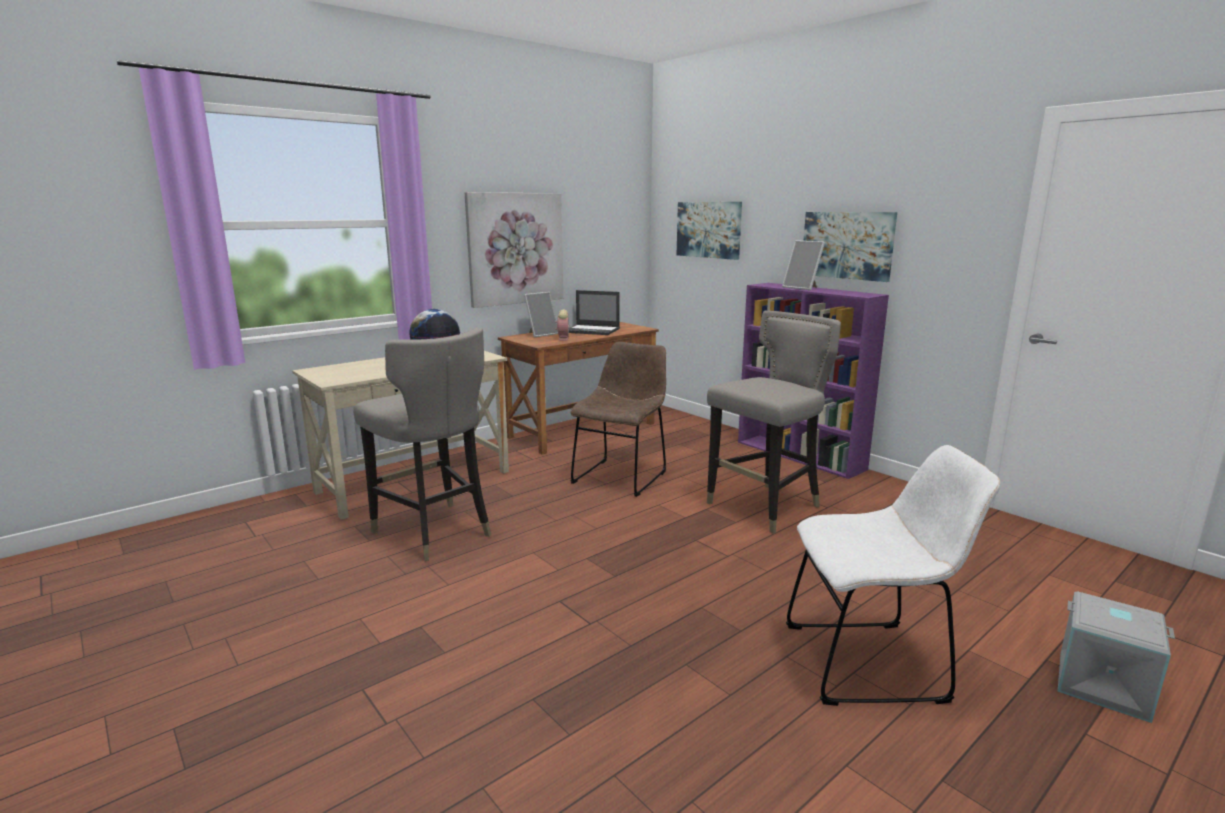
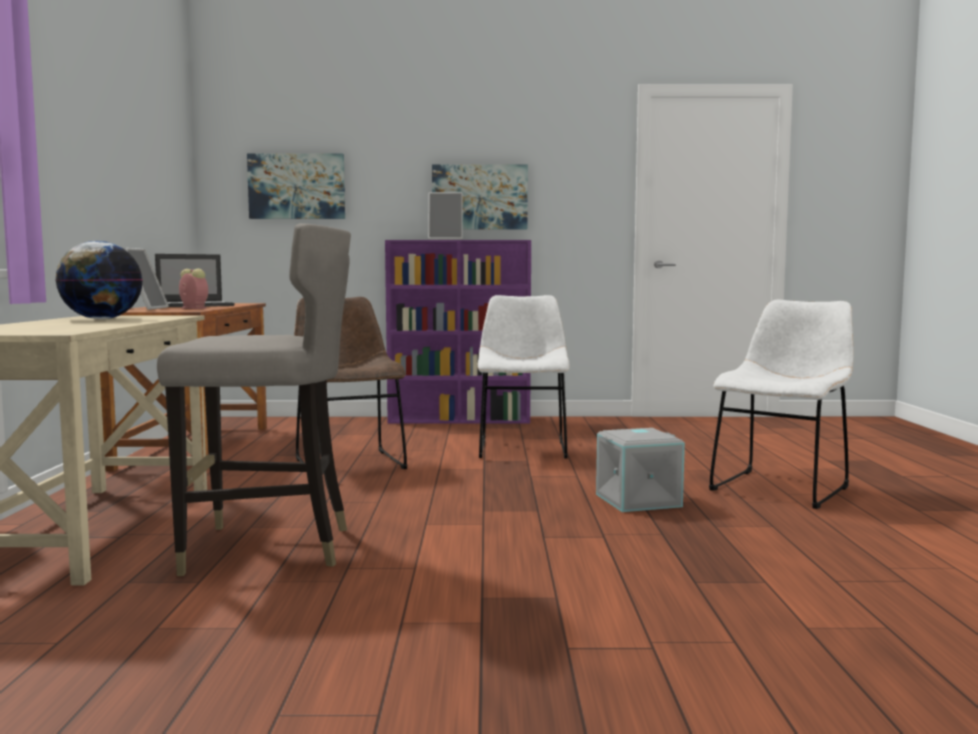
camera: 50 degrees left, 10 degrees down
(515, 248) = (98, 183): picture -> none
(766, 507) = (522, 448): grey stool -> white chair
(1102, 685) = (864, 460): grey storage box -> grey storage box (638, 501)

